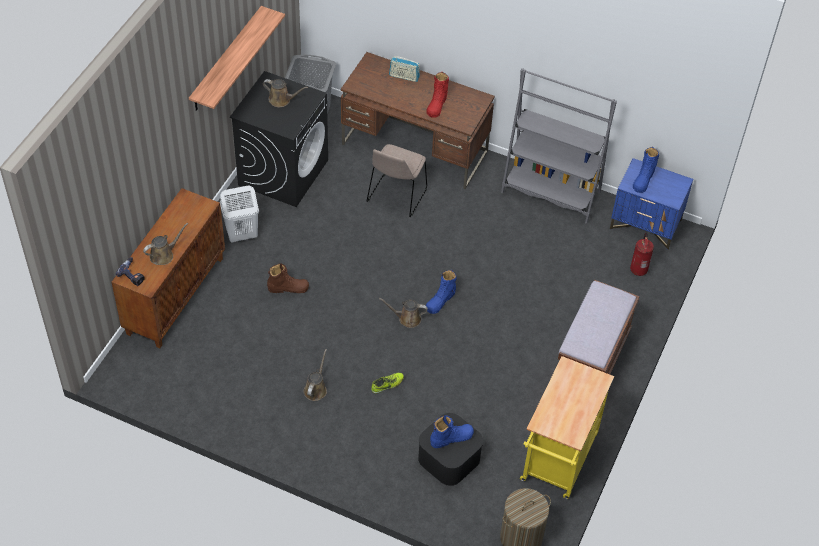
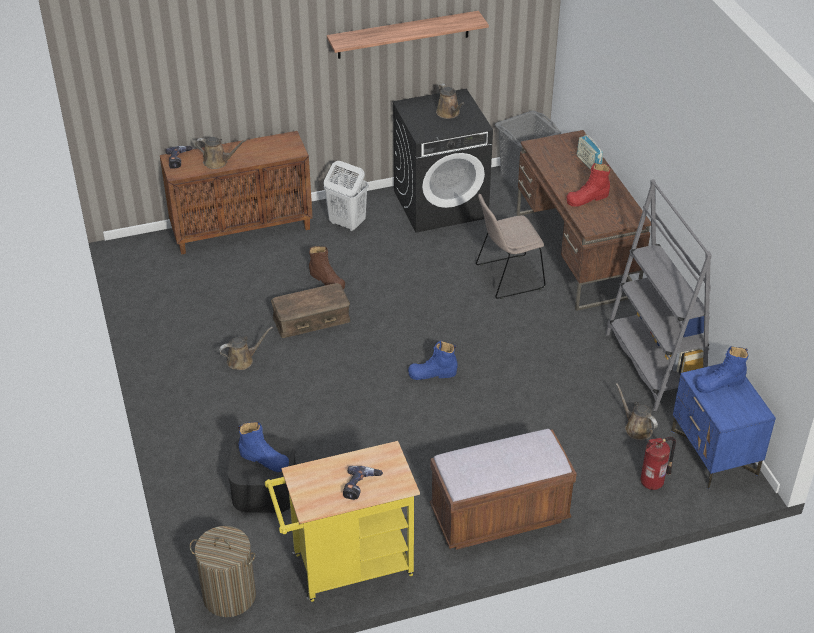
camera: 50 degrees right, 10 degrees down
(318, 324) = (311, 319): none -> brown storage box
(387, 385) = (298, 399): shoe -> none
(407, 318) = (385, 366): brown watering can -> brown watering can (636, 428)
(582, 400) = (361, 486): none -> power drill

